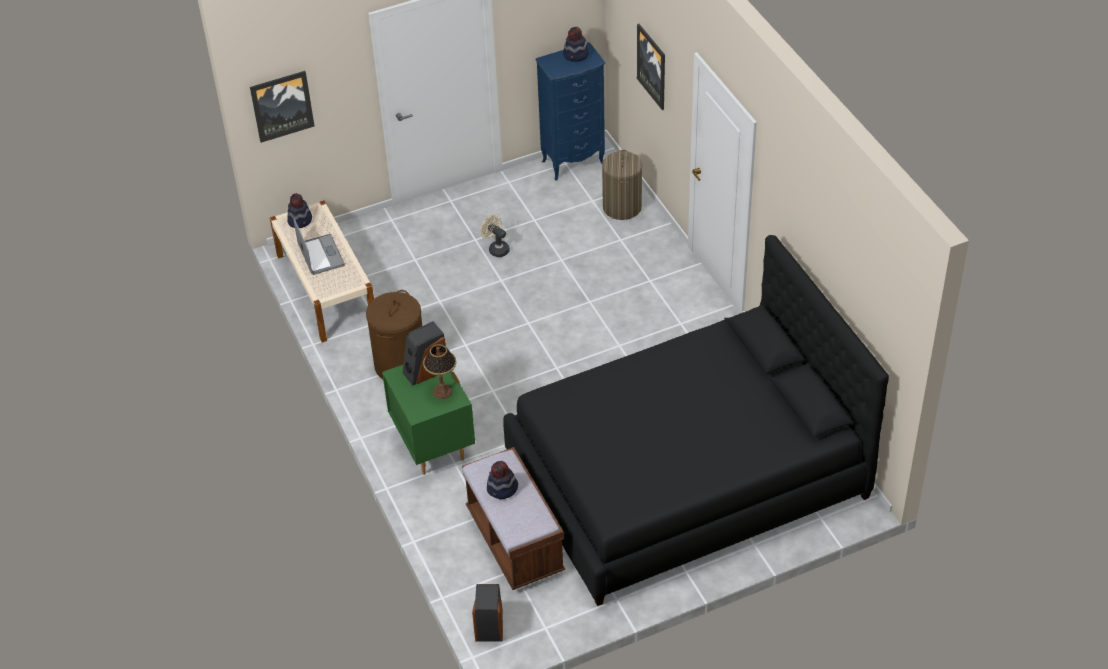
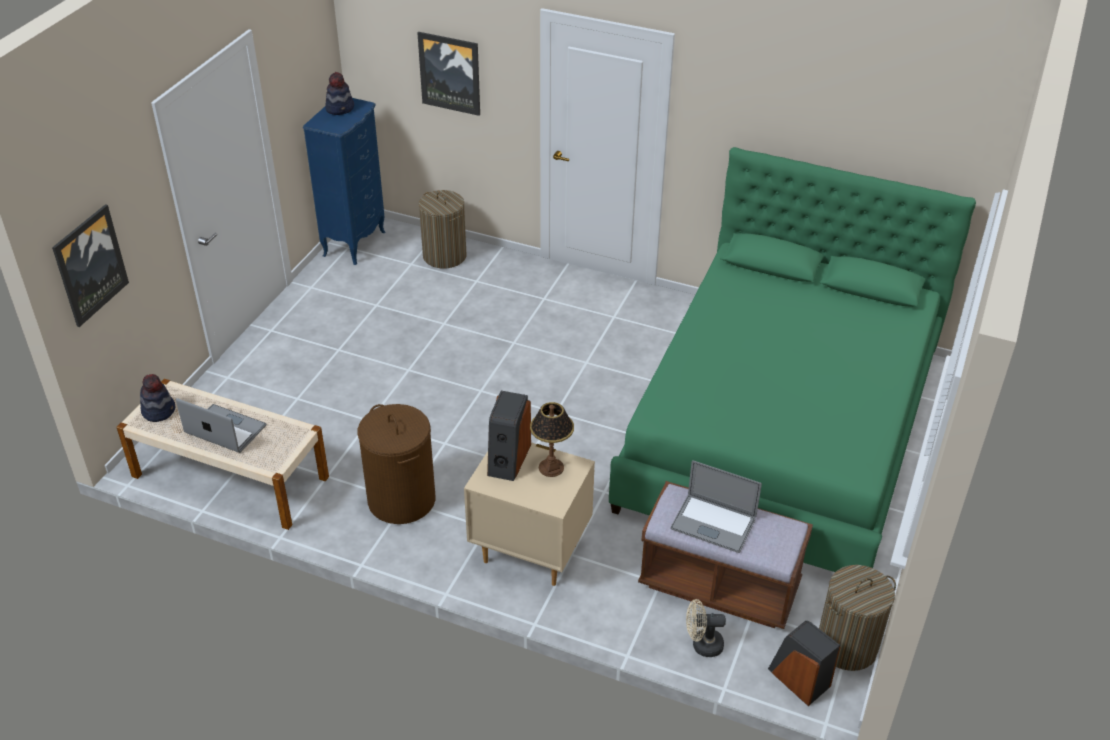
camera: 45 degrees left, 5 degrees down
(433, 446) = (530, 552): green nightstand -> beige nightstand
(496, 249) = (369, 346): beige fan -> beige fan (702, 645)
(502, 489) = (713, 523): hat -> laptop
(542, 628) = (846, 646): none -> laundry basket
(687, 476) = (781, 430): black bed -> green bed

